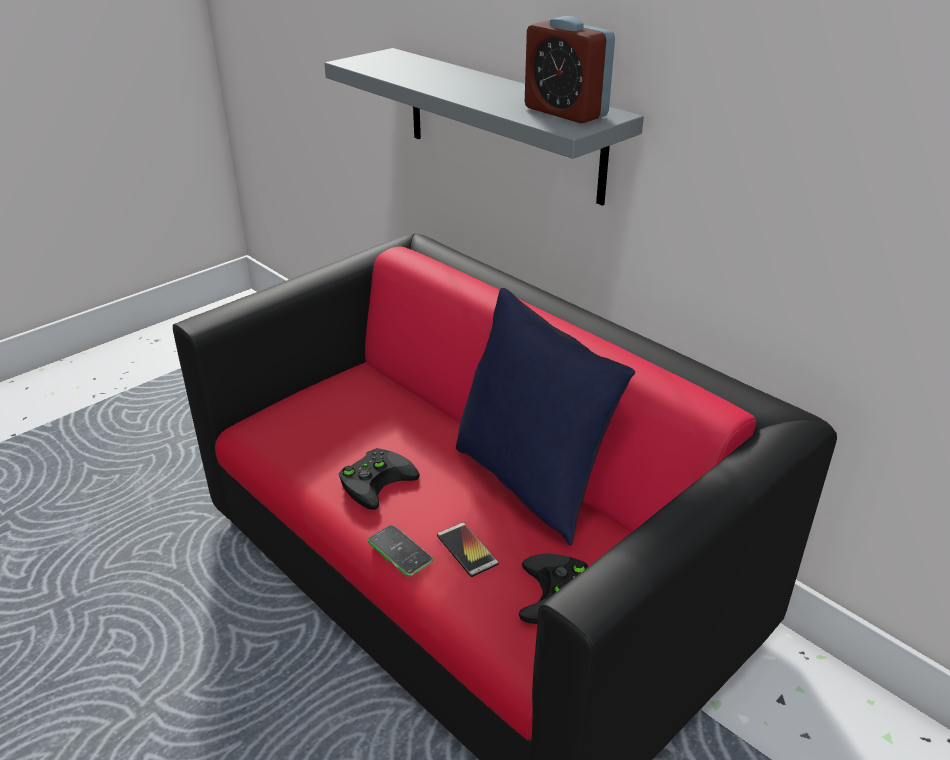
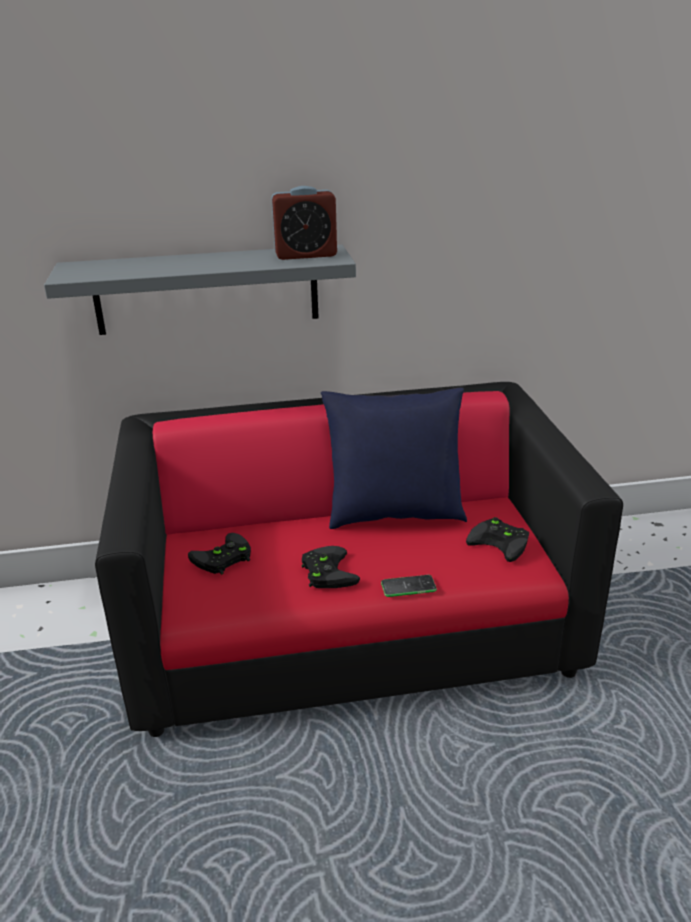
camera: 55 degrees left, 5 degrees down
(344, 407) = (222, 559): none -> black game controller
(467, 550) = (434, 559): phone -> none

